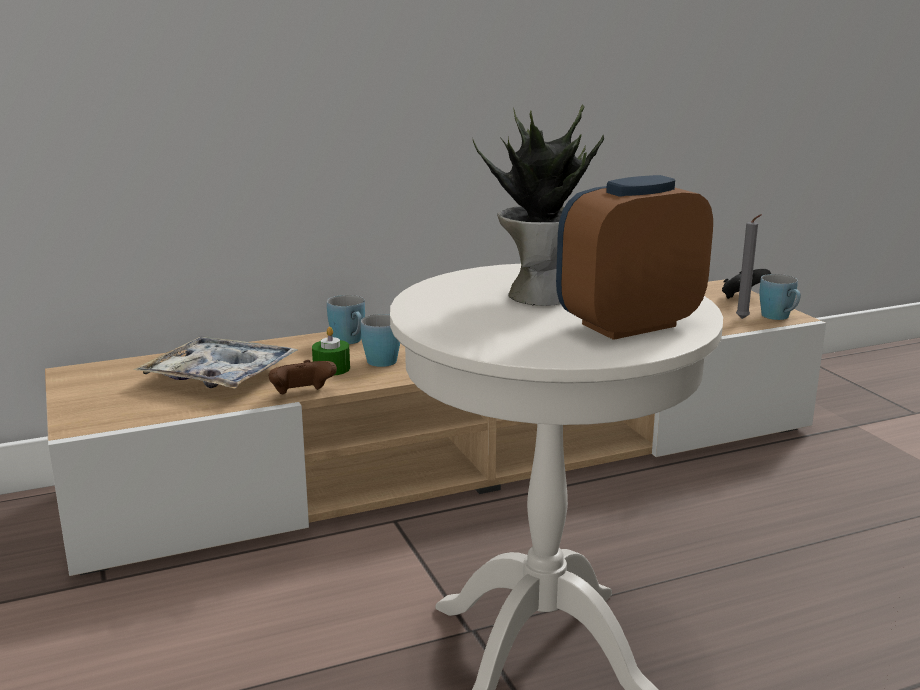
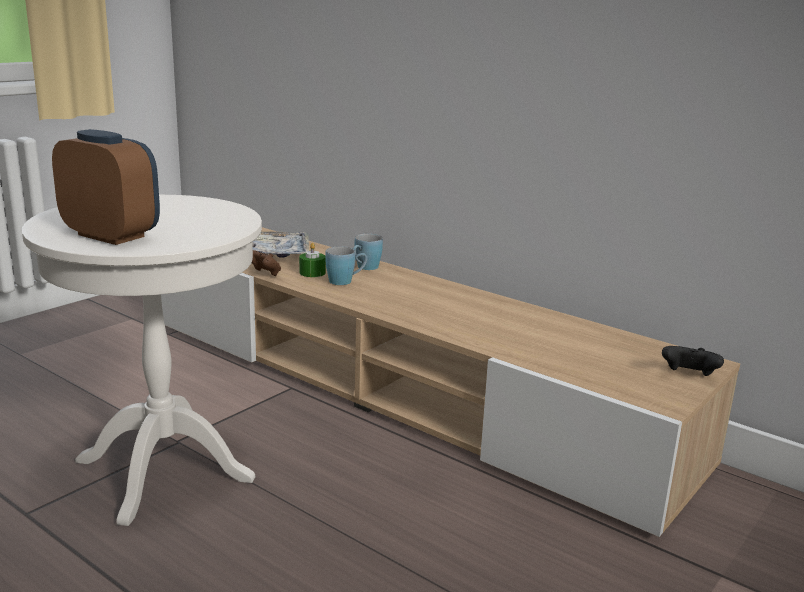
camera: 60 degrees right, 0 degrees up
(541, 294) = (169, 215): potted plant -> none
(743, 319) = (617, 383): grey candle -> none
(779, 317) = (652, 399): blue mug -> none

